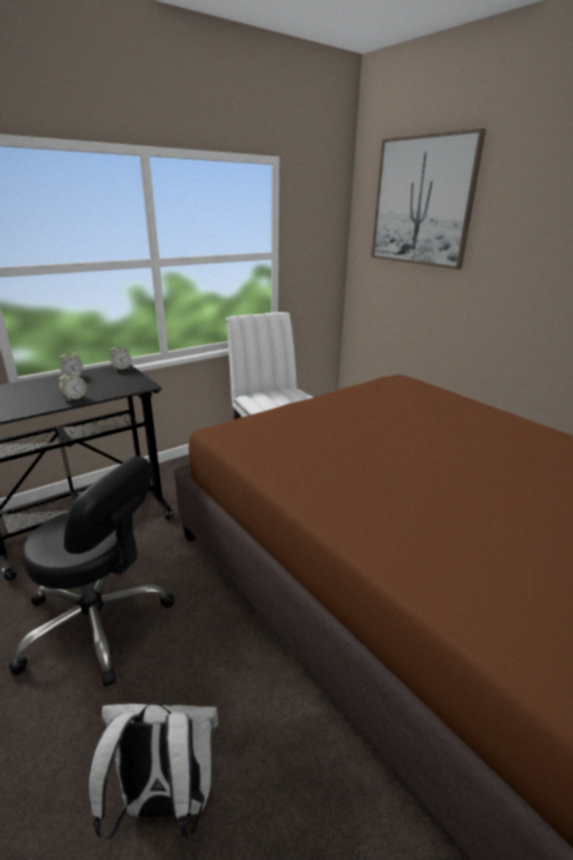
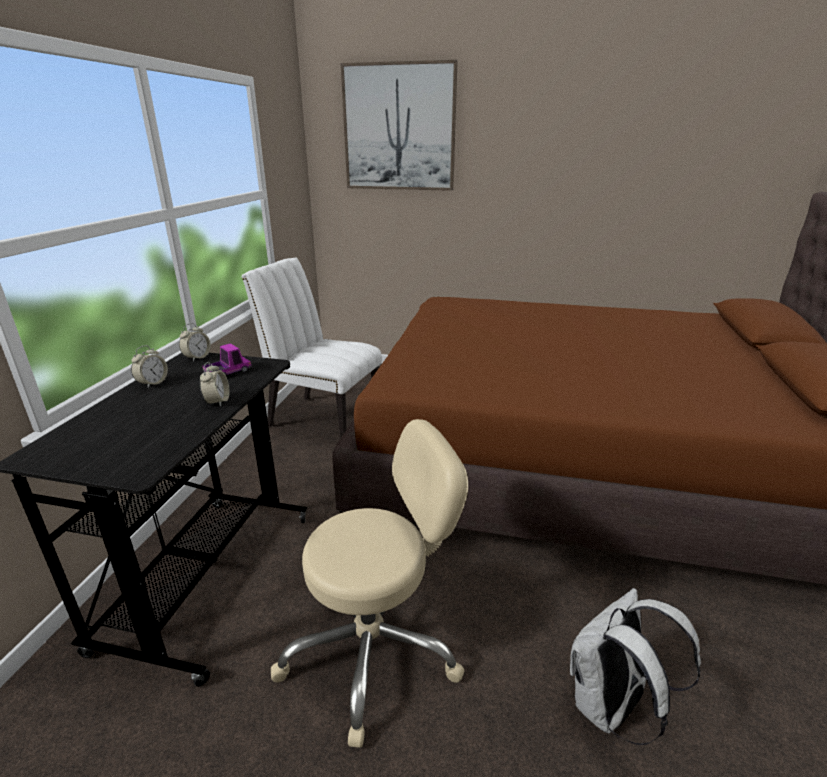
camera: 40 degrees left, 0 degrees up
(101, 625) = (378, 645): black office chair -> beige office chair
(116, 383) = (228, 372): none -> toy truck

